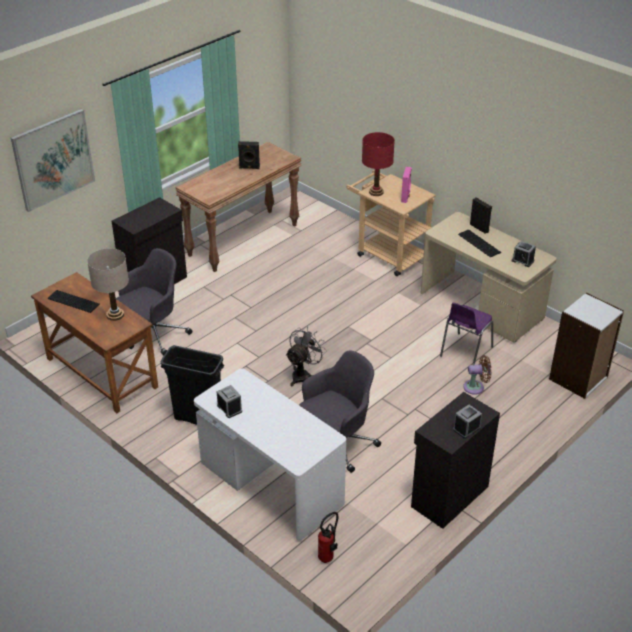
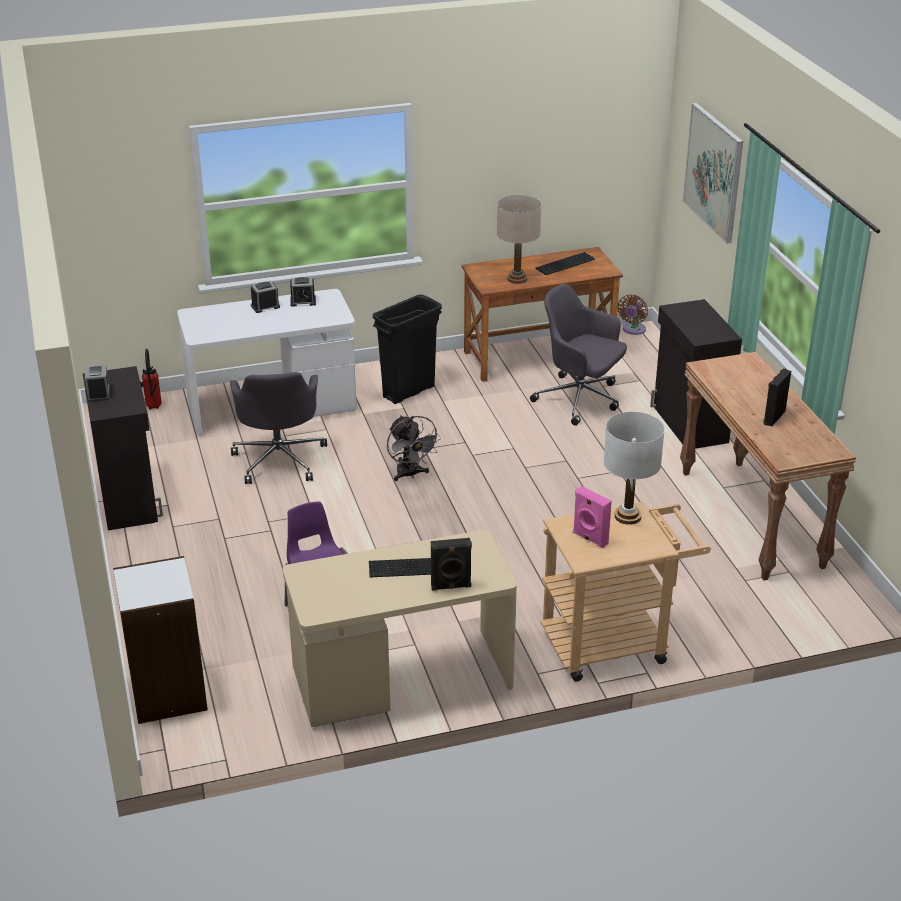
camera: 120 degrees right, 5 degrees down
(153, 334) = (580, 399): grey office chair -> grey office chair turned 135 degrees clockwise
(376, 192) = (627, 516): red table lamp -> white table lamp
(476, 387) = (252, 593): brown fan -> brown fan (633, 330)
(522, 261) = (329, 588): alarm clock -> alarm clock (265, 306)

